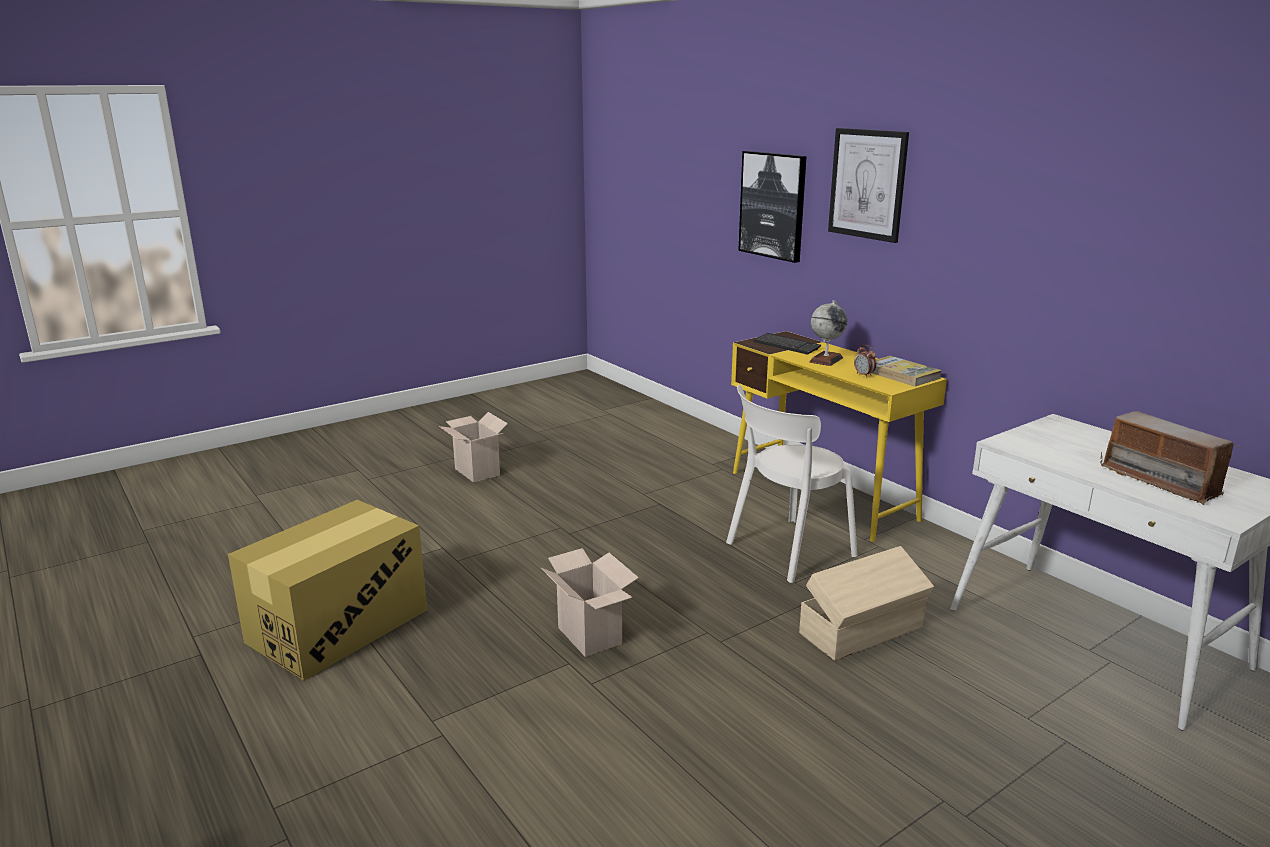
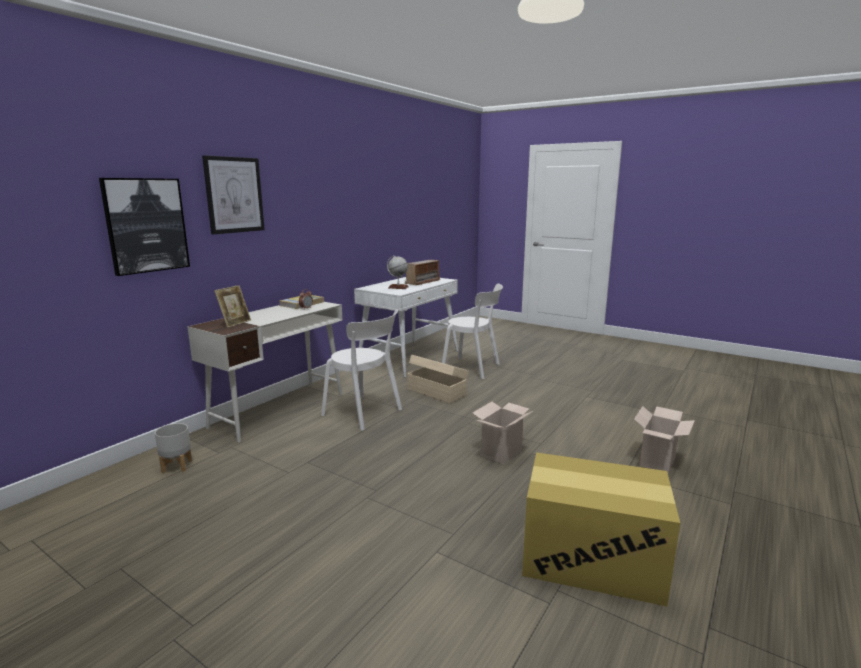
camera: 110 degrees left, 5 degrees down
(475, 472) = (238, 599): cardboard box -> cardboard box (658, 462)
(694, 448) = (177, 466): none -> grey planter
(786, 345) = (235, 323): keyboard -> picture frame
(822, 495) = (280, 409): yellow desk -> white desk
(826, 360) = (273, 315): globe -> globe (398, 287)
(1022, 719) = (473, 368): none -> white chair

